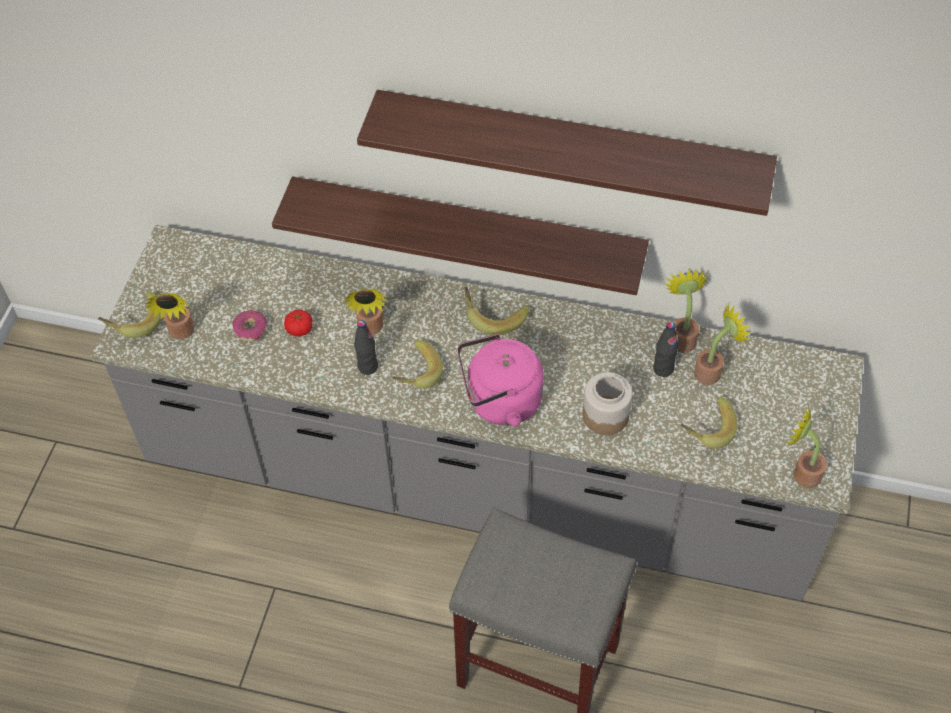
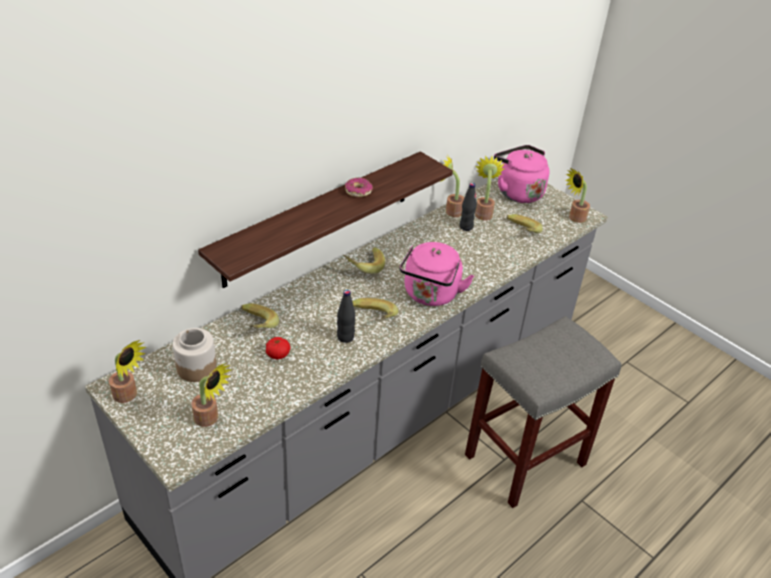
camera: 60 degrees left, 15 degrees down
(134, 322) = (167, 442): banana -> banana (255, 327)
(251, 329) = (250, 379): donut -> donut (358, 191)
(370, 329) = (315, 321): potted plant -> potted plant (128, 396)
(570, 149) = (381, 98): shelf -> none
(605, 415) = (478, 261): jar -> jar (196, 367)
(798, 383) = (517, 192): none -> pink kettle

